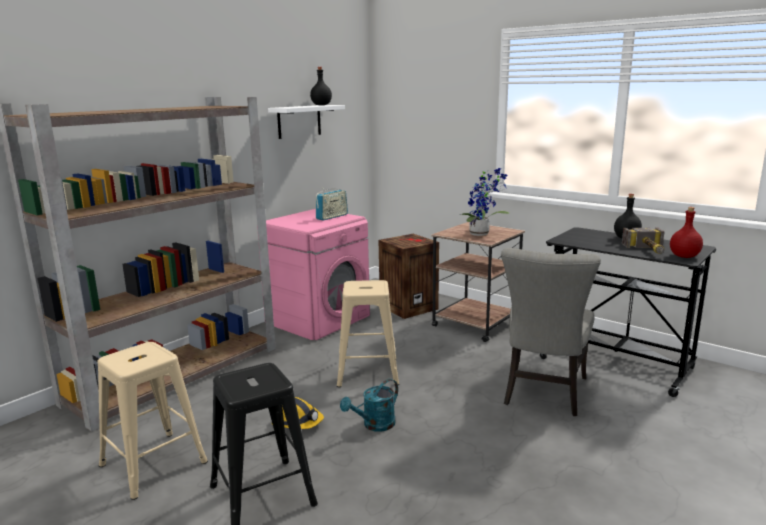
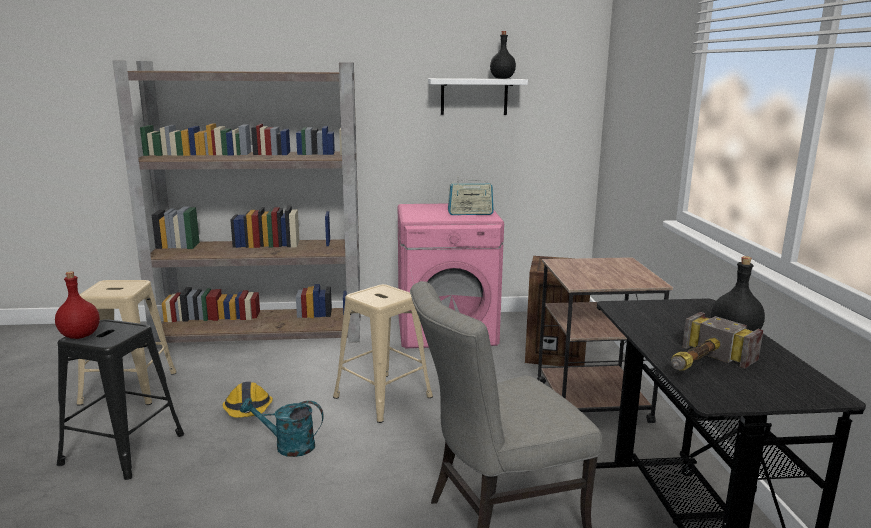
camera: 45 degrees right, 0 degrees up
(482, 234) = (599, 275): potted plant -> none
(684, 256) = (733, 393): red bottle -> red bottle (79, 336)

